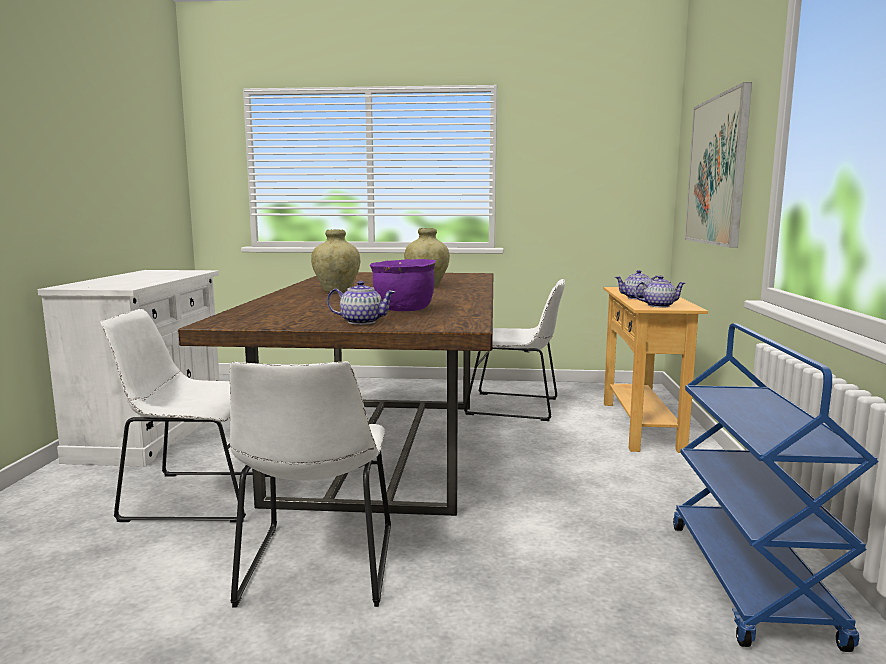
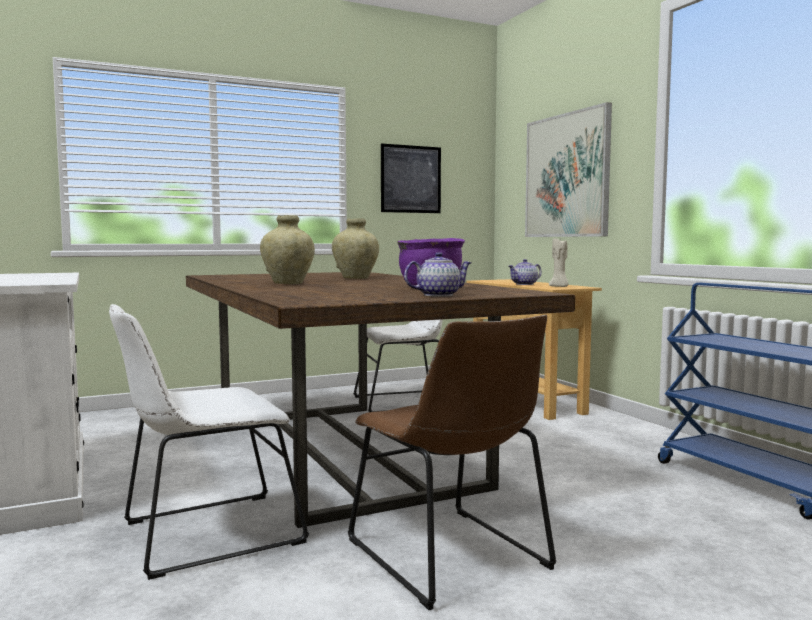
camera: 30 degrees left, 5 degrees down
(317, 569) = (452, 558): white chair -> brown chair
(568, 175) = (411, 179): none -> picture
(658, 305) = (559, 287): teapot -> beige candle

